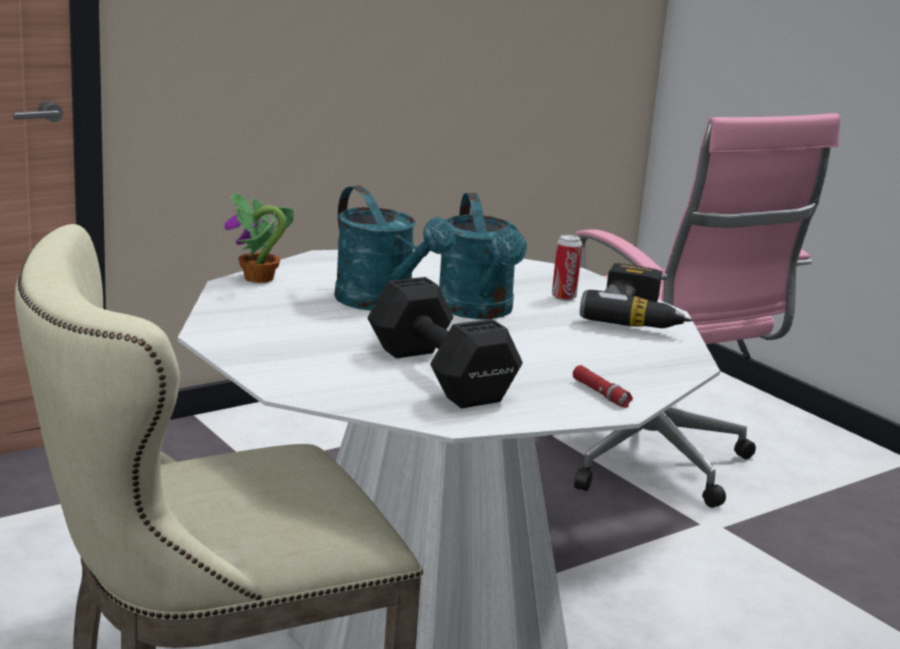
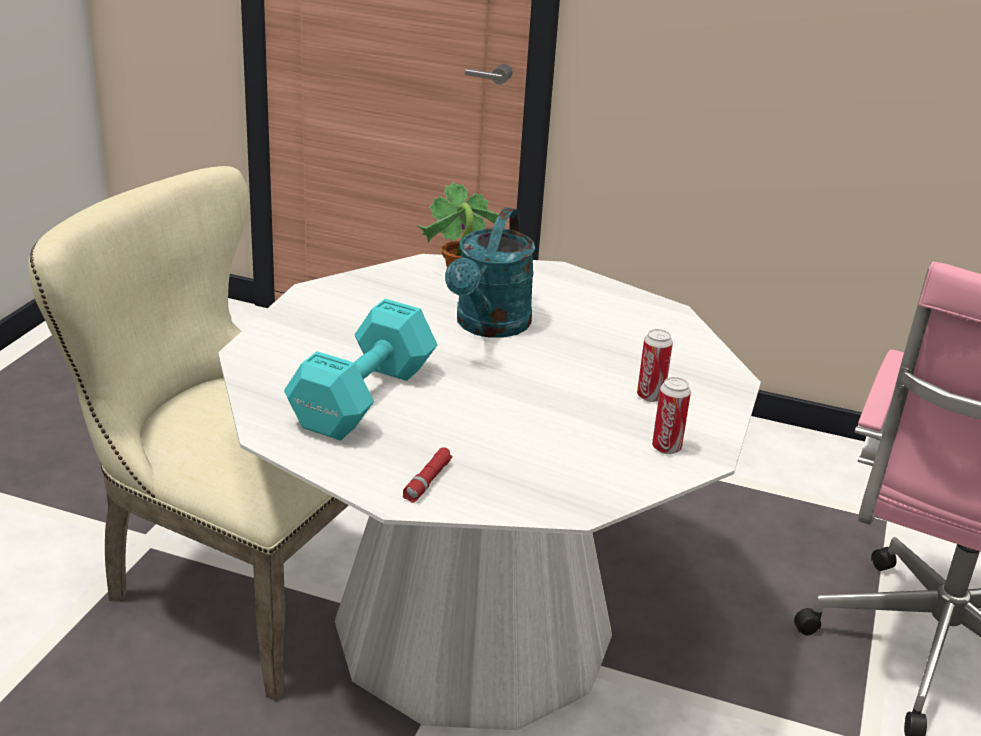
camera: 55 degrees right, 10 degrees up
(440, 376) = (360, 399): black dumbbell -> turquoise dumbbell
(479, 311) = (540, 370): turquoise watering can -> none
(639, 317) = (666, 448): power drill -> can

